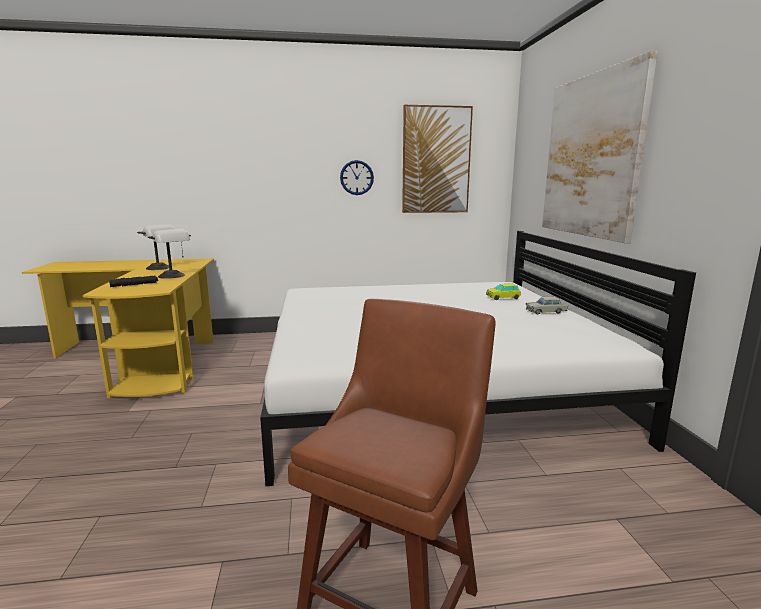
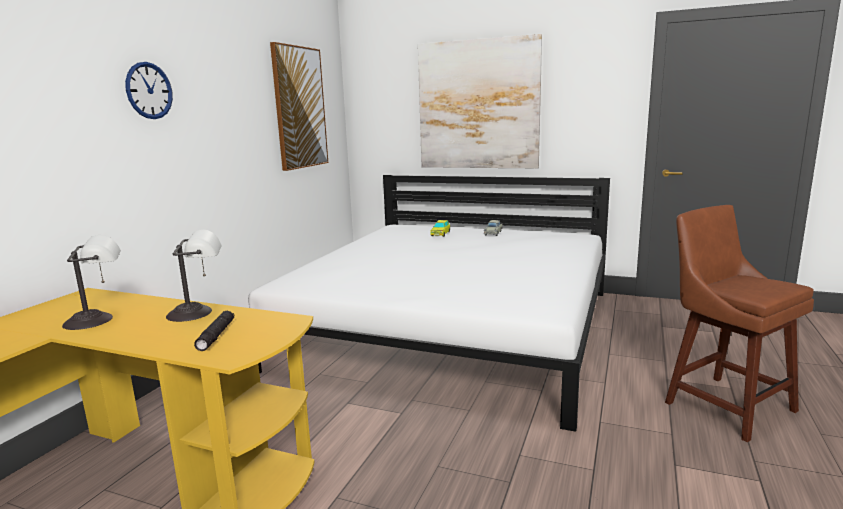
camera: 60 degrees left, 0 degrees up
(356, 177) = (241, 132): wall clock -> wall clock (149, 90)

